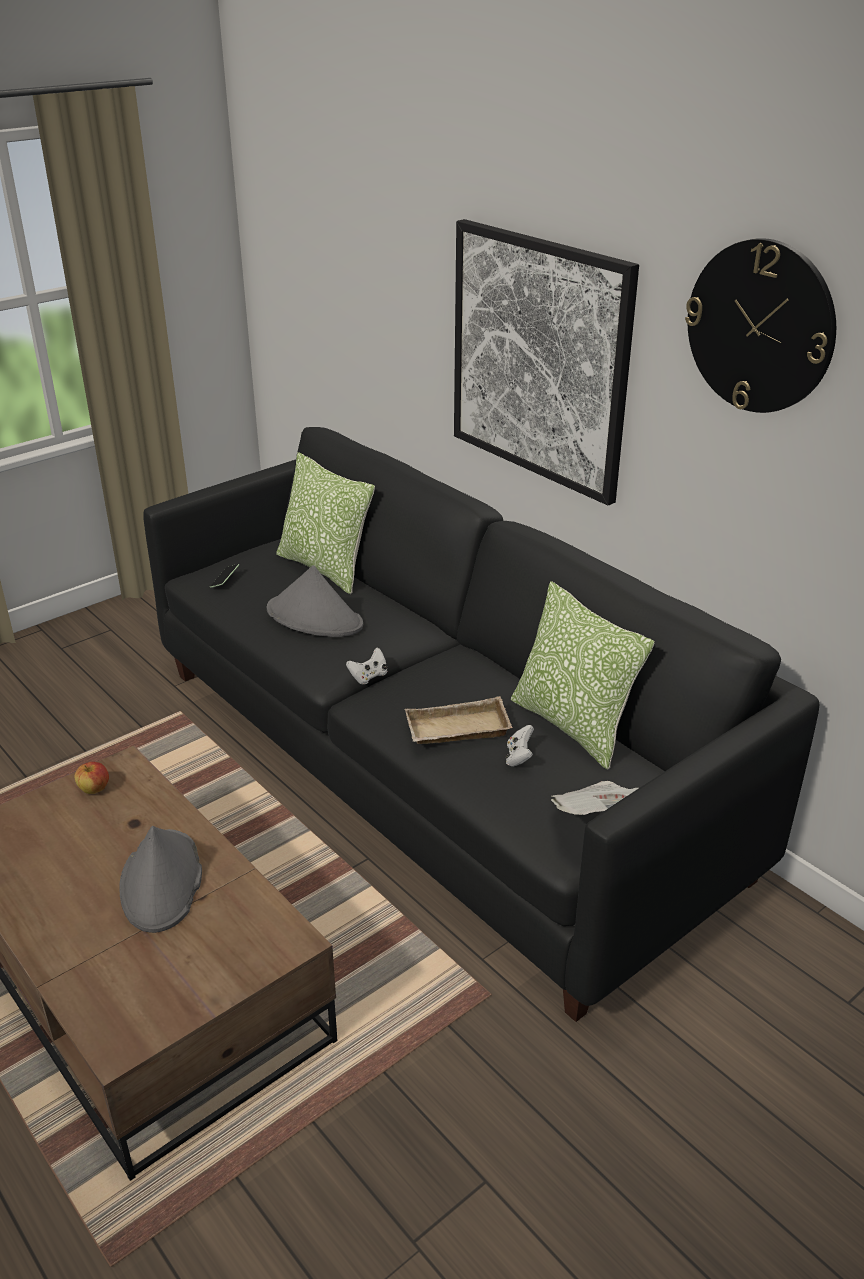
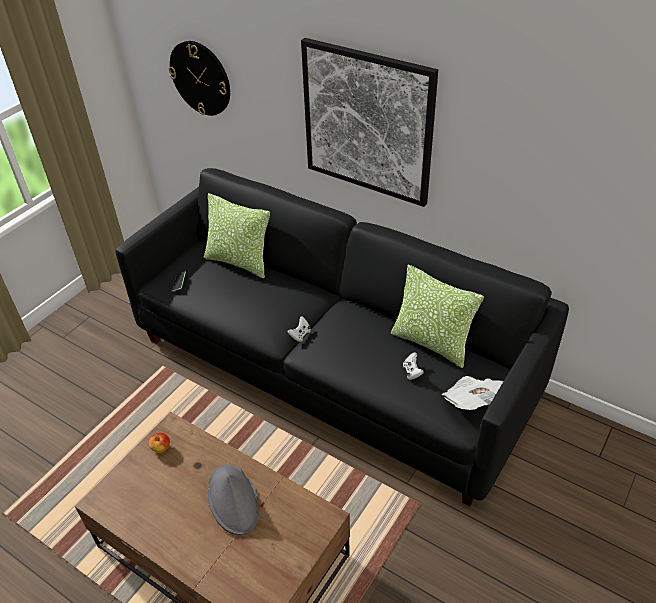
camera: 15 degrees left, 10 degrees up
(315, 618) = (251, 301): grey hat -> none
(456, 731) = (370, 362): beige tray -> none
(760, 327) = (524, 107): wall clock -> wall clock (200, 78)

